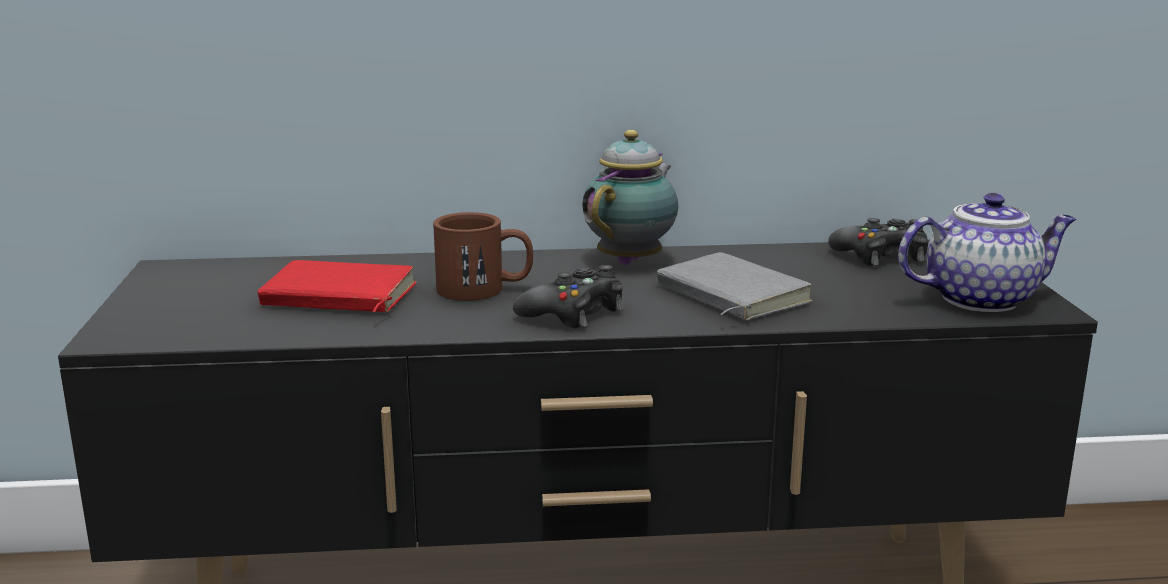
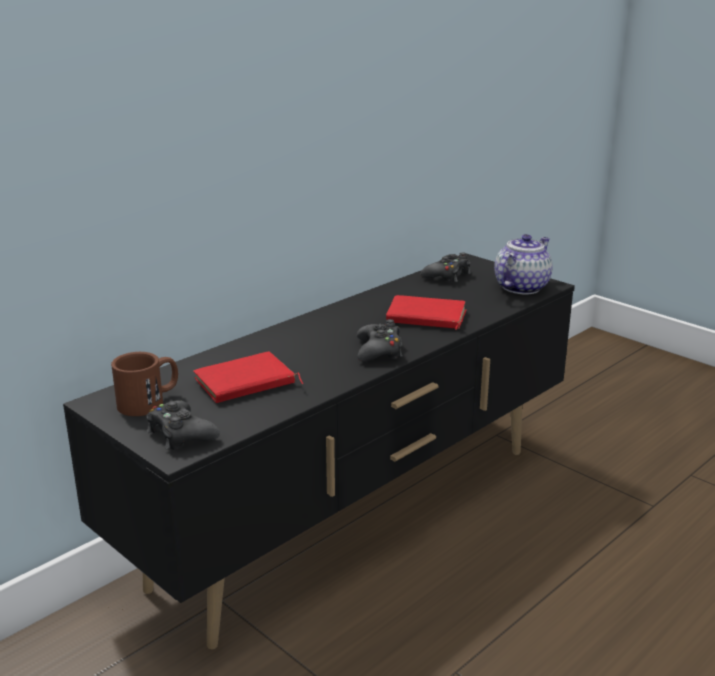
camera: 40 degrees left, 5 degrees up
(159, 322) = (180, 434): none -> black game controller
(485, 289) = (311, 352): brown mug -> brown mug (149, 402)
(632, 260) = (347, 312): teapot -> none
(728, 295) = (425, 318): grey book -> red book

